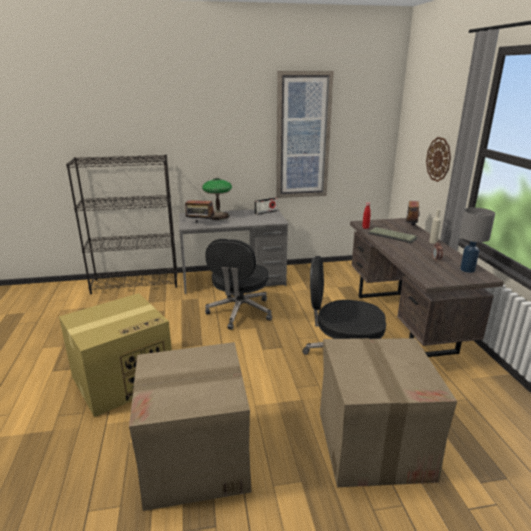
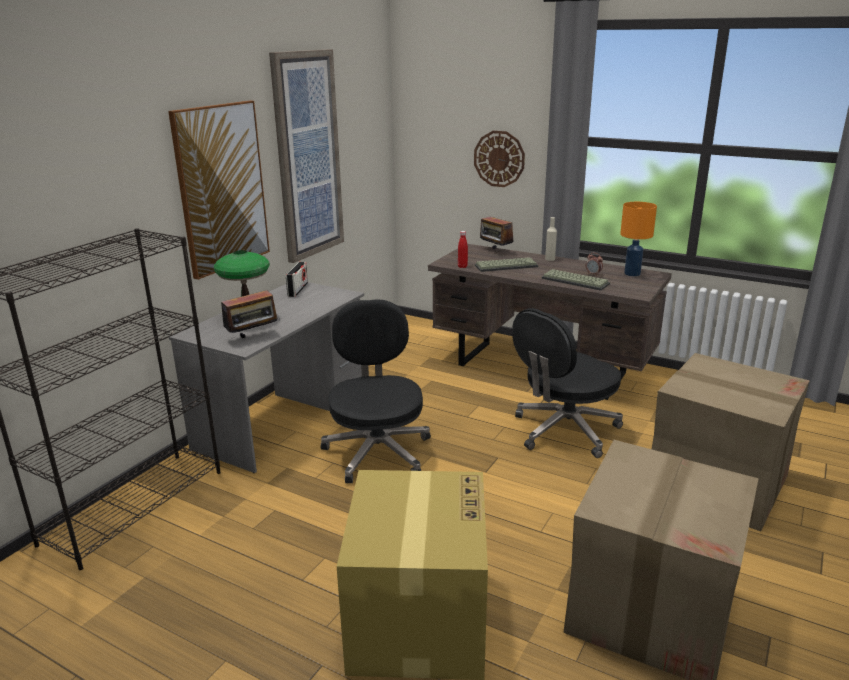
camera: 50 degrees left, 0 degrees up
(228, 144) = (221, 188): none -> picture
(239, 312) = (377, 451): black office chair -> black office chair turned 150 degrees counterclockwise
(411, 258) = (576, 281): none -> keyboard
(467, 270) = (632, 274): grey table lamp -> orange table lamp

